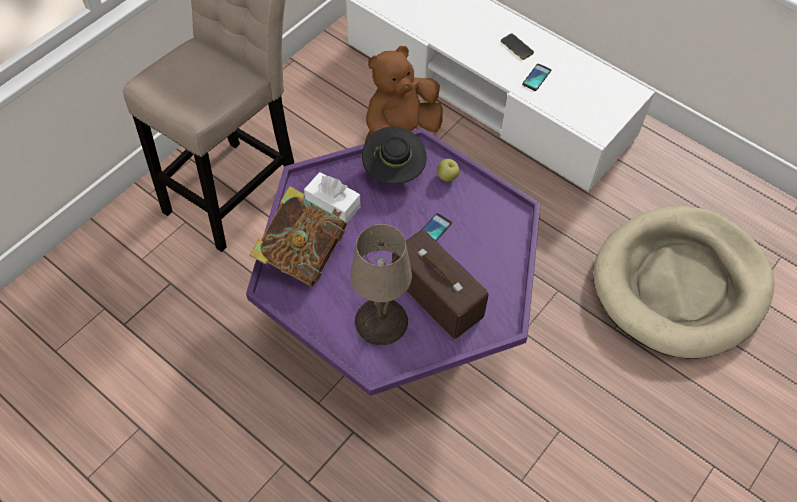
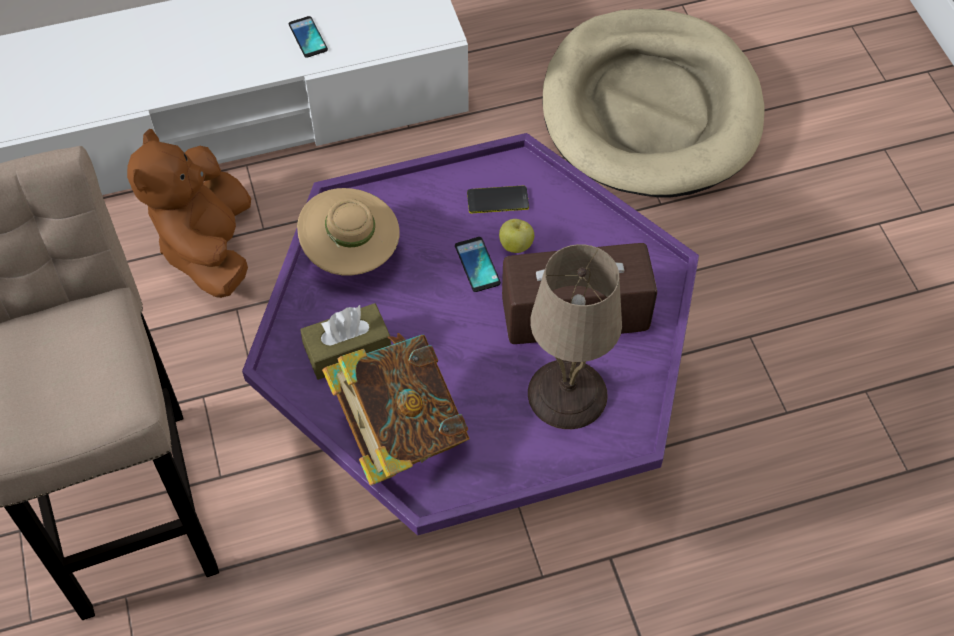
camera: 55 degrees left, 0 degrees up
(333, 204) = (348, 350): white tissue box -> brown tissue box
(393, 171) = (352, 253): black hat -> beige hat
(447, 177) = (408, 202): apple -> apple (516, 245)
(517, 47) = (242, 27): phone -> phone (497, 200)

